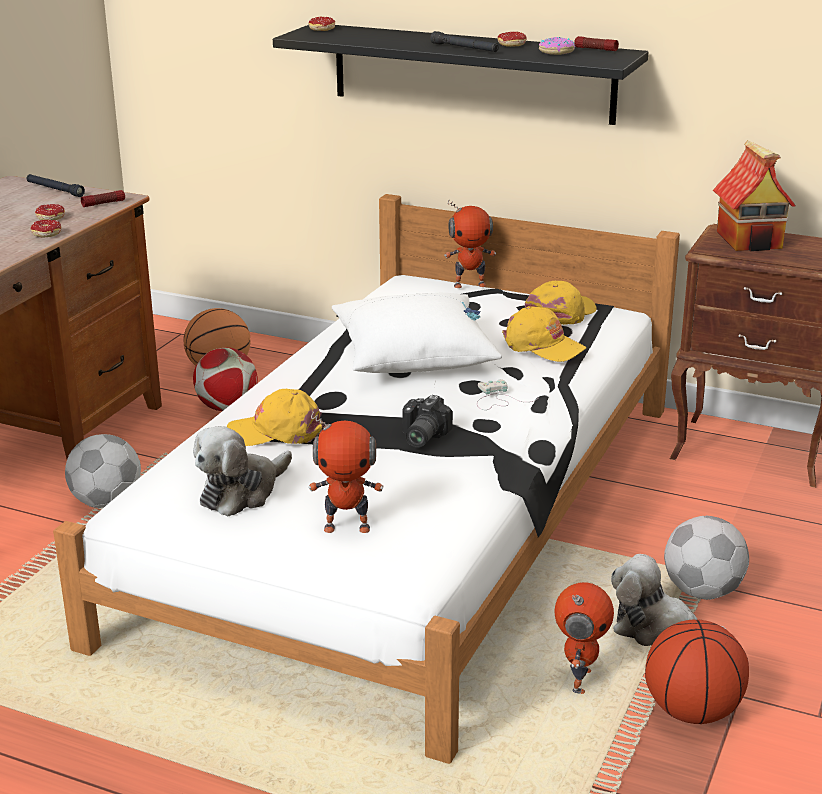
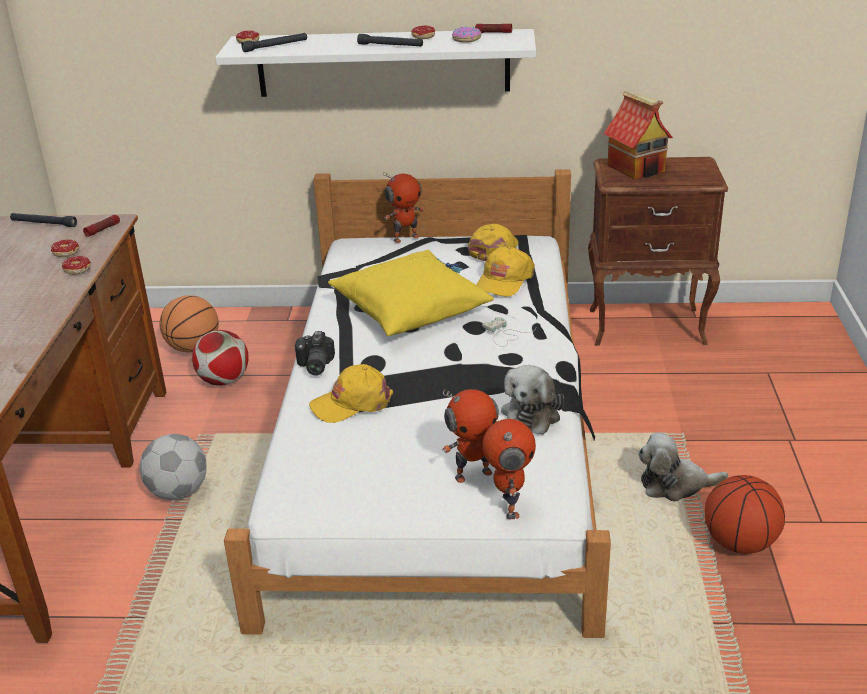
camera: 20 degrees left, 5 degrees up
(242, 492) = (365, 464): plush toy -> plush toy (532, 413)
(344, 36) = (275, 46): none -> black flashlight
(413, 357) = (410, 311): white pillow -> yellow pillow
(420, 437) = (470, 381): camera -> camera (313, 366)
(471, 73) = (383, 63): black shelf -> white shelf
(543, 346) = (504, 281): yellow cap -> yellow cap turned 105 degrees clockwise
(579, 681) = (649, 543): toy robot -> toy robot (508, 506)
(703, 591) = (686, 446): football -> none

